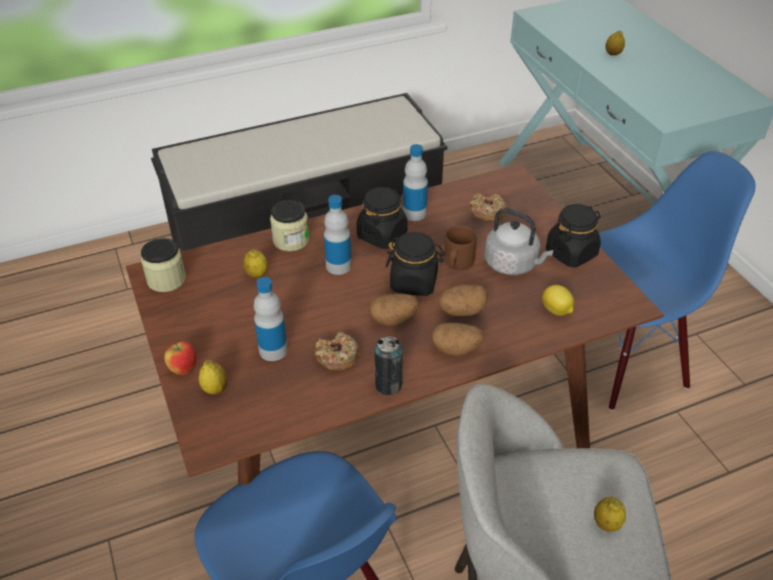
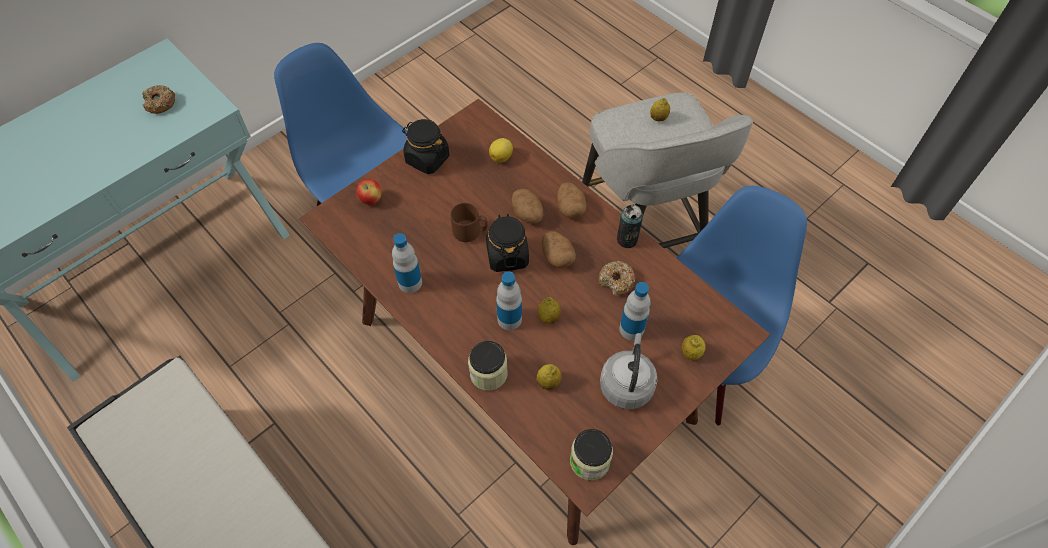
camera: 110 degrees left, 15 degrees up
(183, 369) = (684, 387): apple -> apple (371, 200)
(382, 235) = (452, 299): black jar -> none
(487, 212) = (389, 226): donut -> donut (160, 103)
(513, 264) = (456, 193): grey kettle -> grey kettle (626, 384)
(613, 54) = (72, 164): lemon -> lemon (548, 317)

